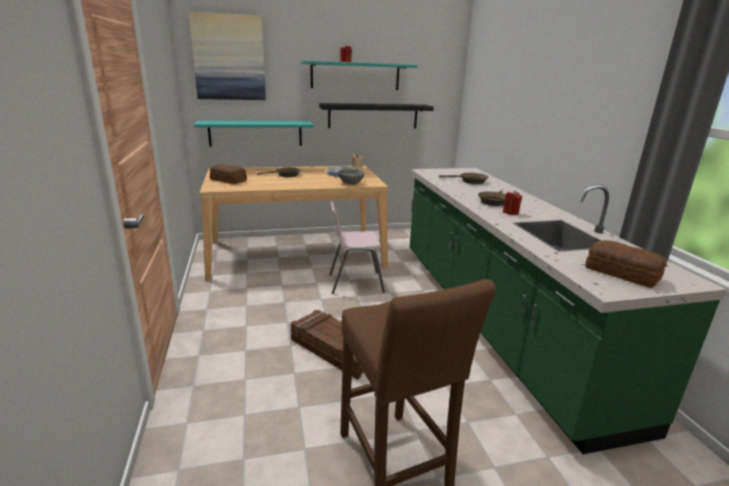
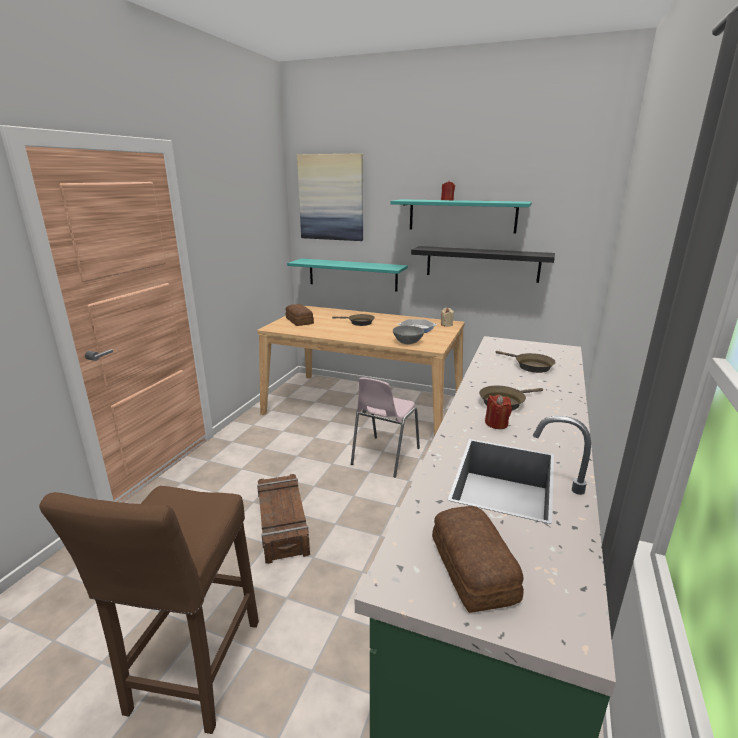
camera: 35 degrees right, 0 degrees up
(355, 283) = (384, 456): pink chair -> pink chair turned 90 degrees counterclockwise

